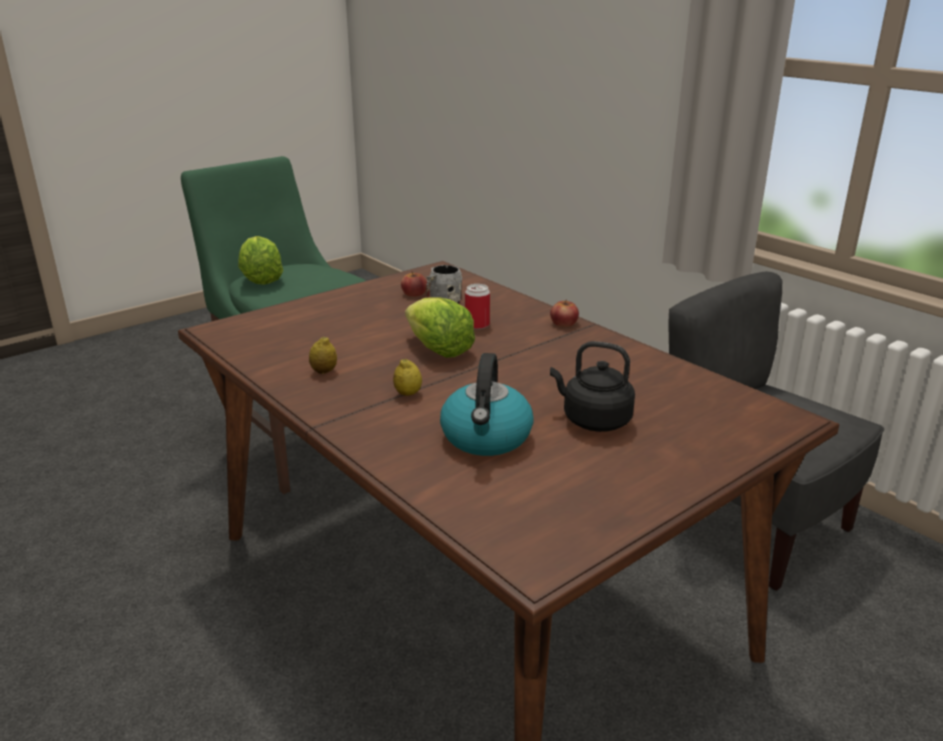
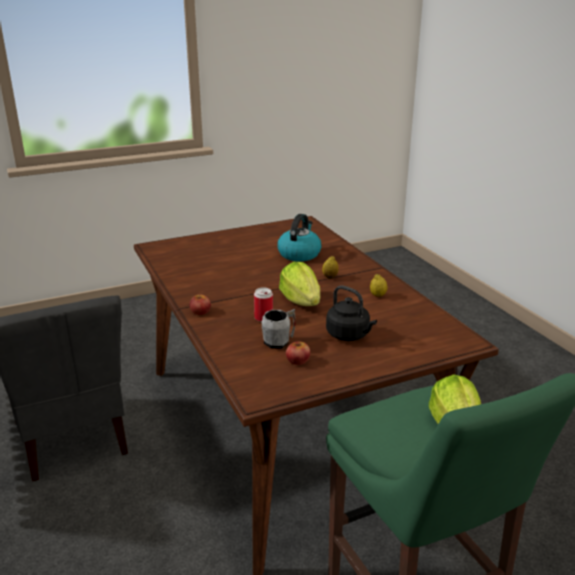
camera: 165 degrees left, 0 degrees up
(593, 420) = (244, 255): black kettle -> black kettle (349, 335)

